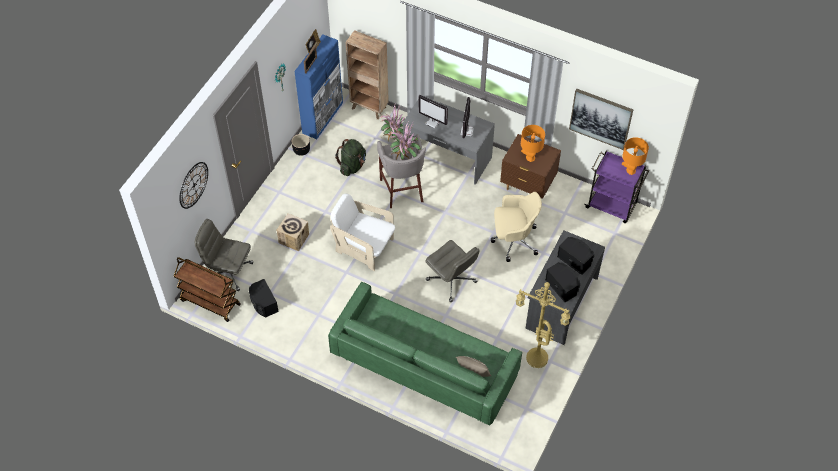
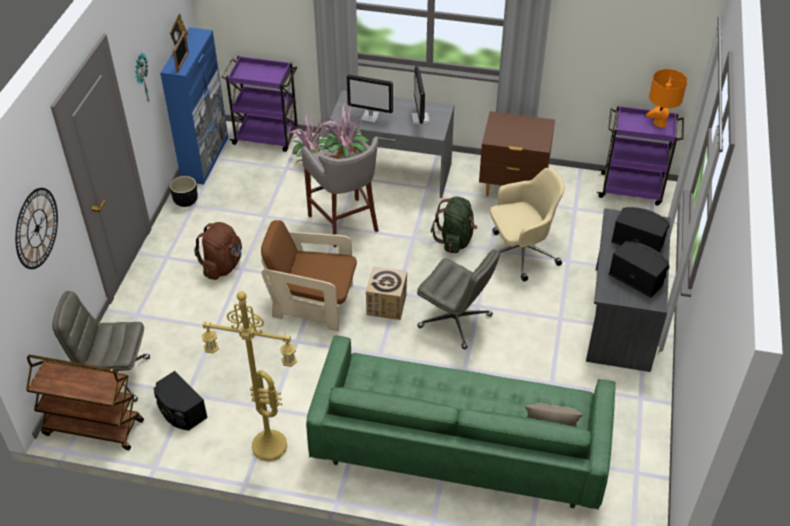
camera: 15 degrees left, 10 degrees down
(294, 238) = (205, 312): cardboard box -> cardboard box (386, 304)
(313, 206) = (223, 266): none -> brown backpack
(352, 166) = (264, 206): green backpack -> green backpack (455, 240)
(364, 247) = (313, 303): white armchair -> brown armchair
(369, 108) = (267, 137): brown bookcase -> purple cart
(530, 158) = (518, 134): orange table lamp -> none
(535, 359) = (618, 399): yellow floor lamp -> yellow floor lamp (267, 448)
(600, 118) = (609, 54): picture -> none

